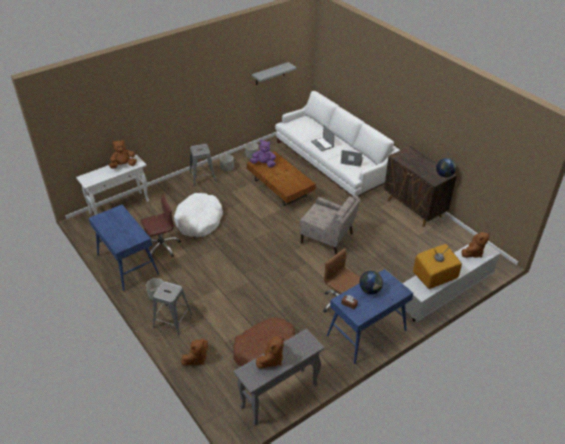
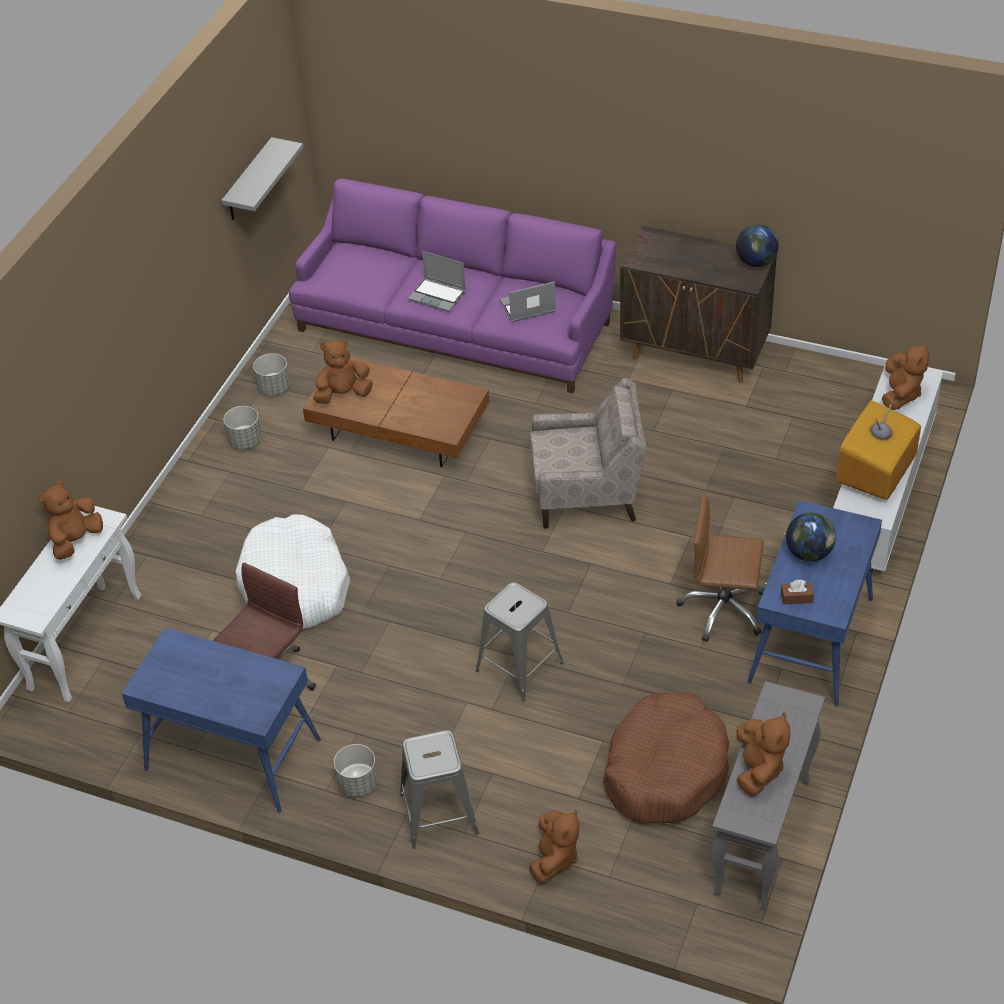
camera: 30 degrees left, 5 degrees up
(203, 177) = (209, 485): grey stool -> grey stool (519, 666)
(264, 164) = (343, 394): purple plush toy -> brown plush toy
(332, 162) = (455, 323): white sofa -> purple sofa

